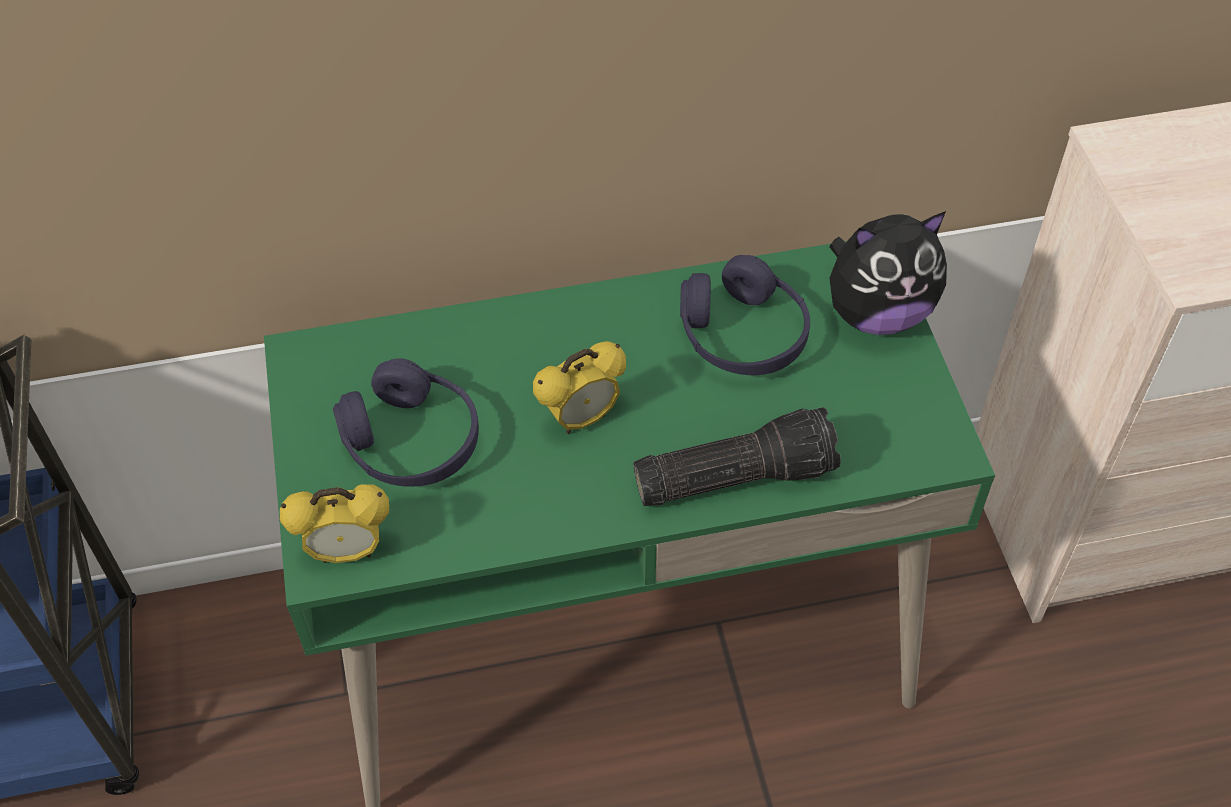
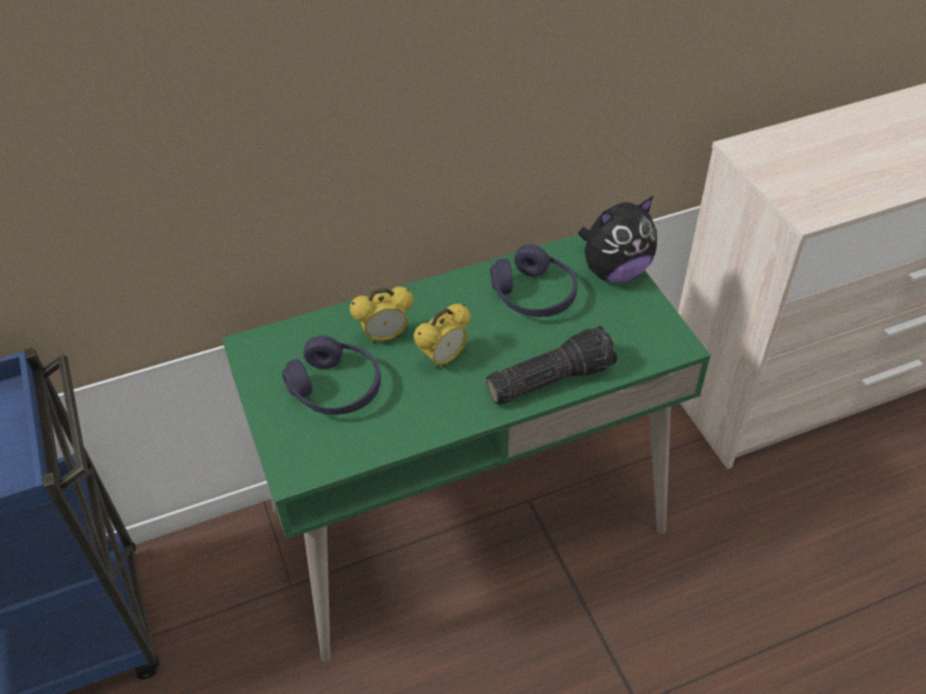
camera: 10 degrees left, 5 degrees down
(347, 552) = (308, 462): alarm clock -> alarm clock (385, 336)

